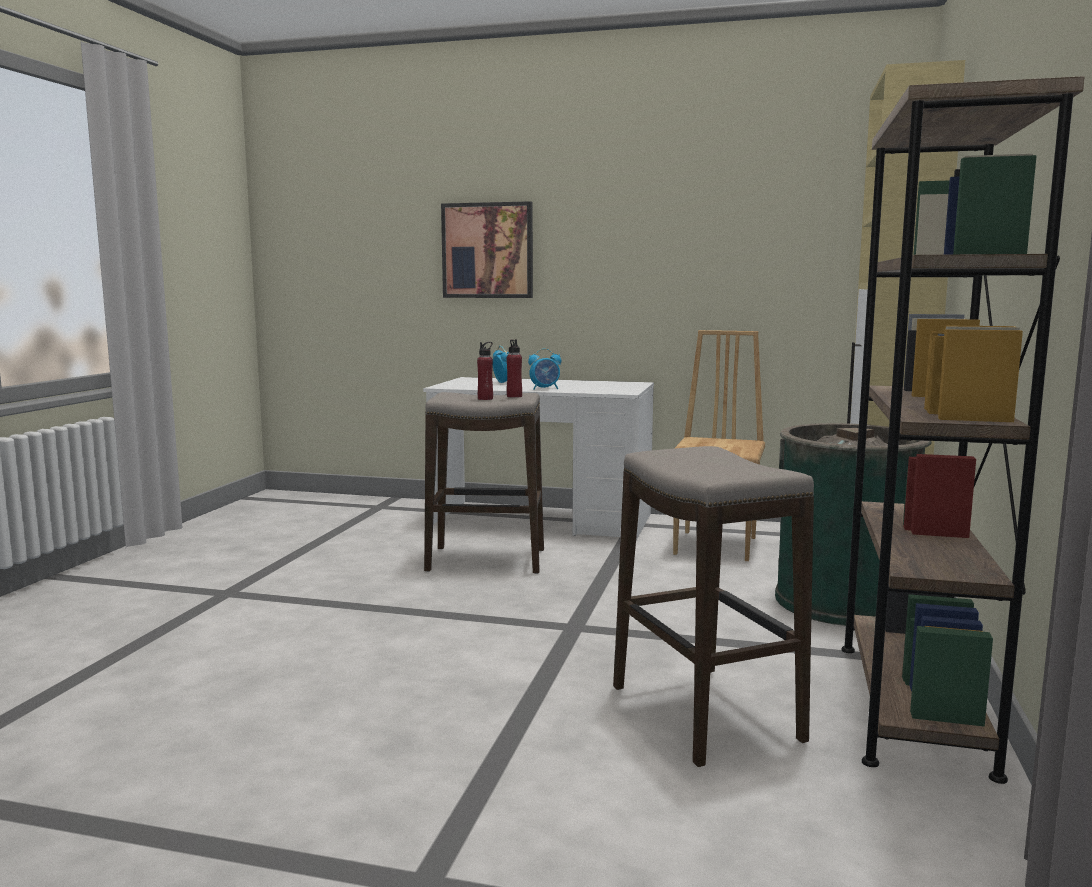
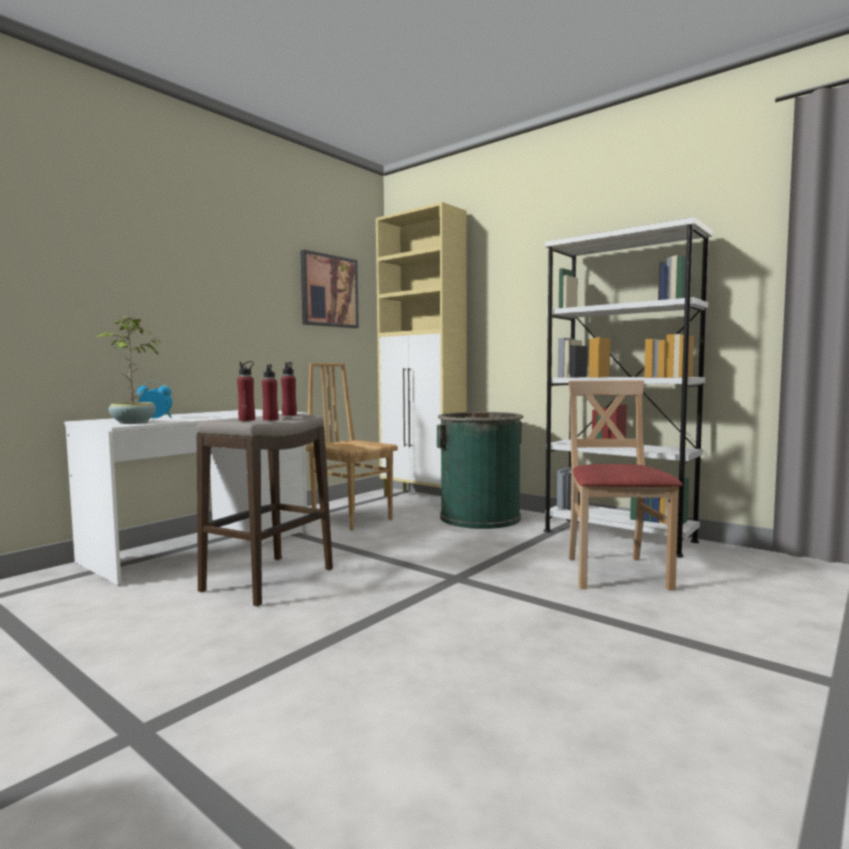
camera: 65 degrees left, 5 degrees down
(448, 396) = (247, 420): none -> red bottle
(460, 385) = (133, 423): none -> potted plant
(488, 250) = (89, 284): picture -> picture (329, 291)
(545, 389) = (223, 416): alarm clock -> none
(705, 713) = (614, 573): stool -> beige chair
(911, 705) = (618, 536): brown bookcase -> white bookcase

